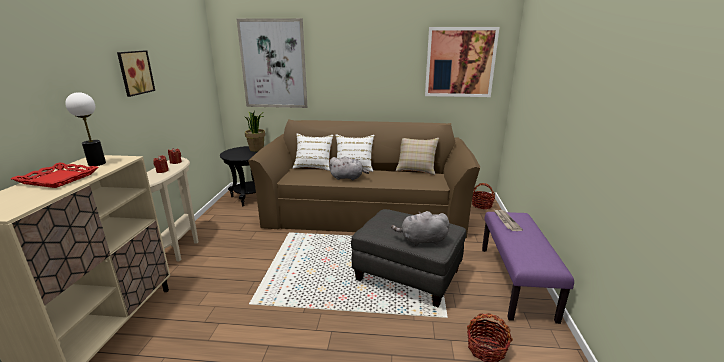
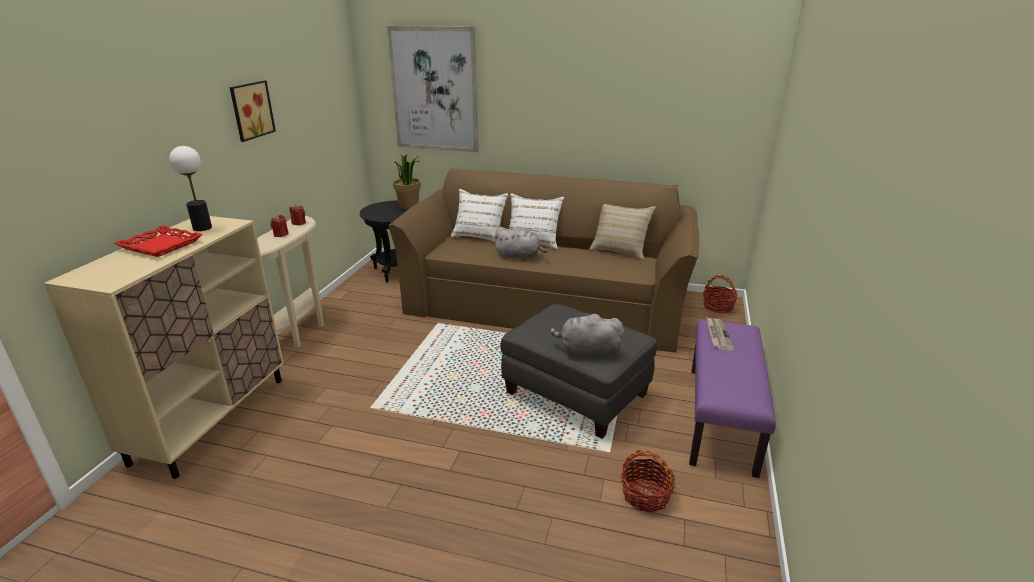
camera: 10 degrees right, 5 degrees up
(460, 62) = (698, 96): picture -> none

